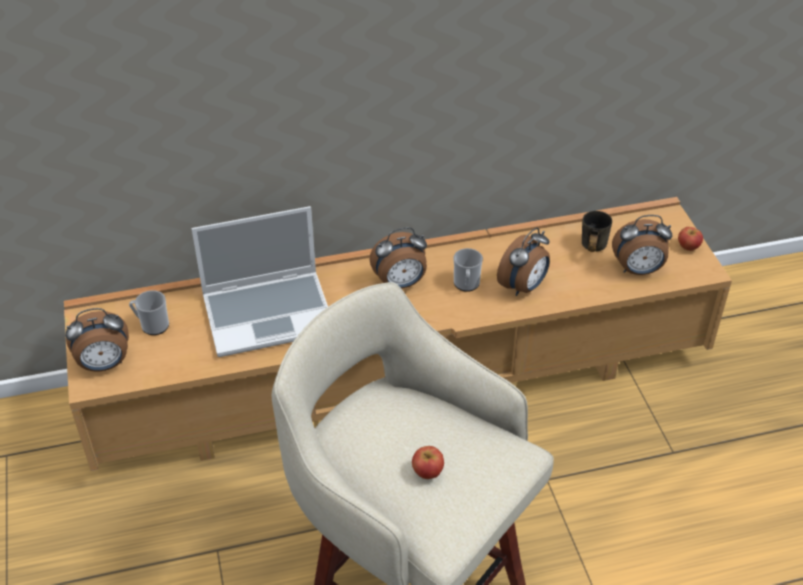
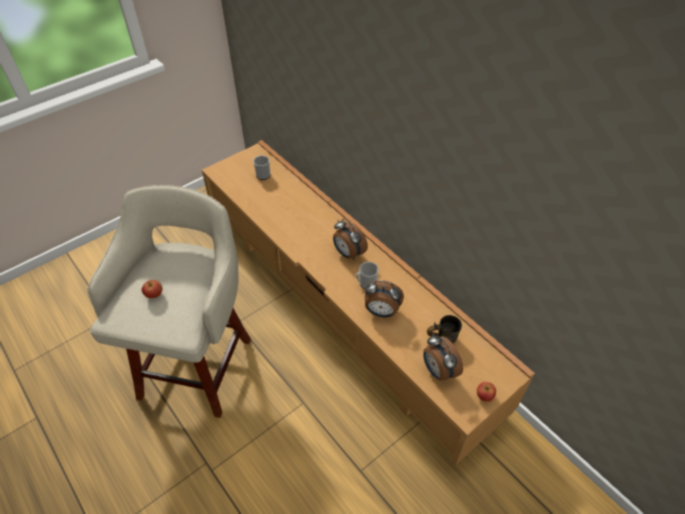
camera: 65 degrees right, 5 degrees up
(104, 365) = (229, 170): alarm clock -> none
(270, 314) = (293, 210): laptop -> none

